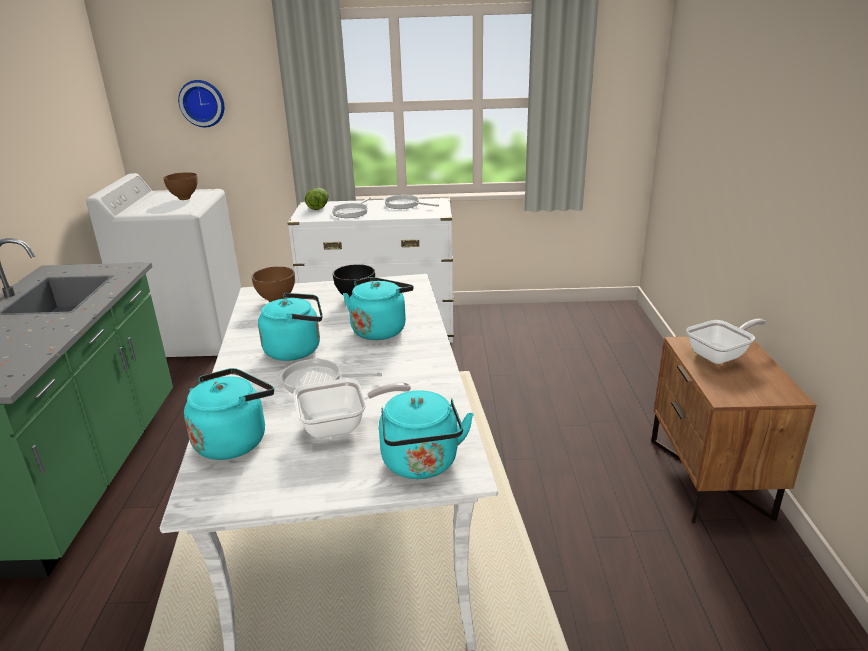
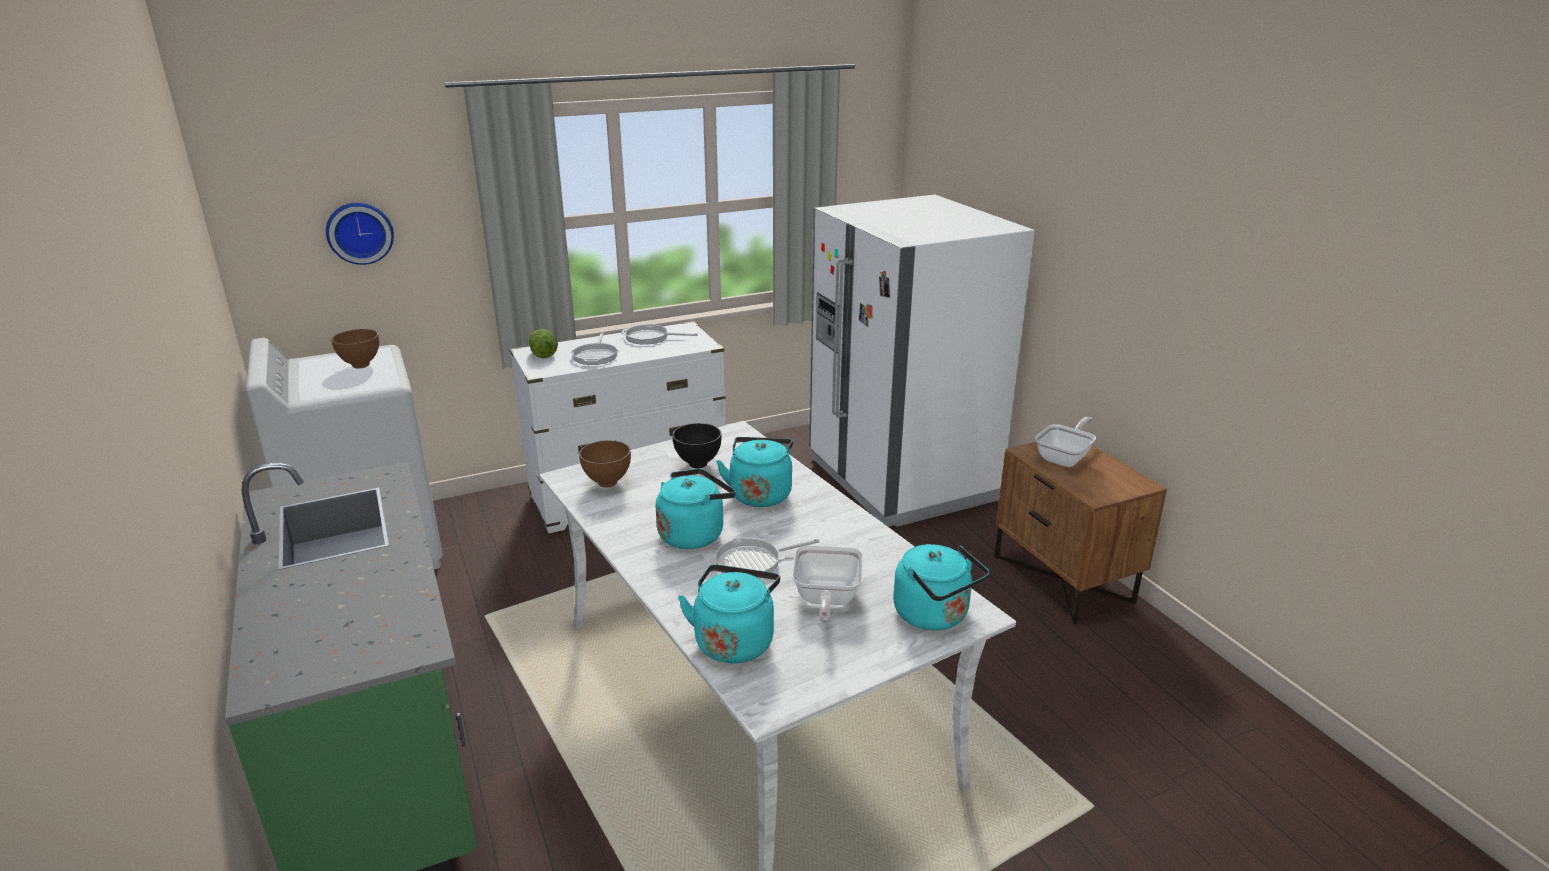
camera: 25 degrees left, 0 degrees up
(341, 425) = (826, 600): frying pan -> frying pan turned 135 degrees clockwise
(608, 358) = (901, 480): none -> white fridge

